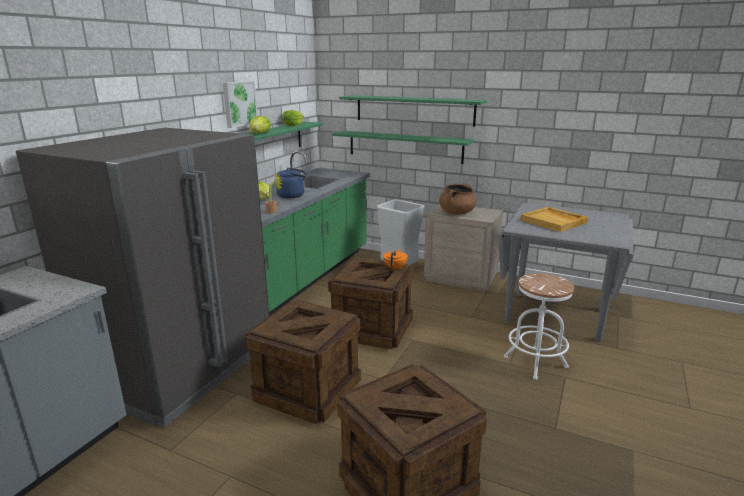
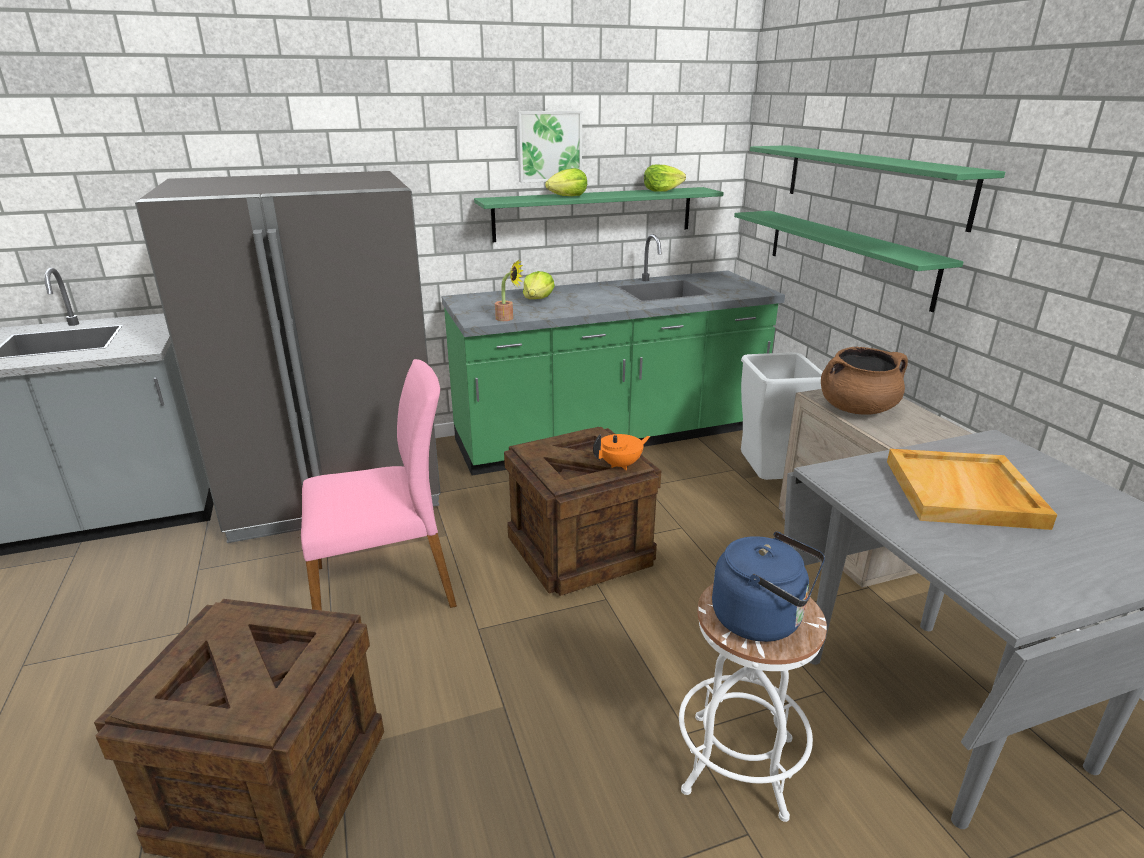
camera: 45 degrees right, 5 degrees up
(292, 195) = (585, 303): blue kettle -> blue kettle (762, 620)
(308, 390) = (386, 586): crate -> pink chair

